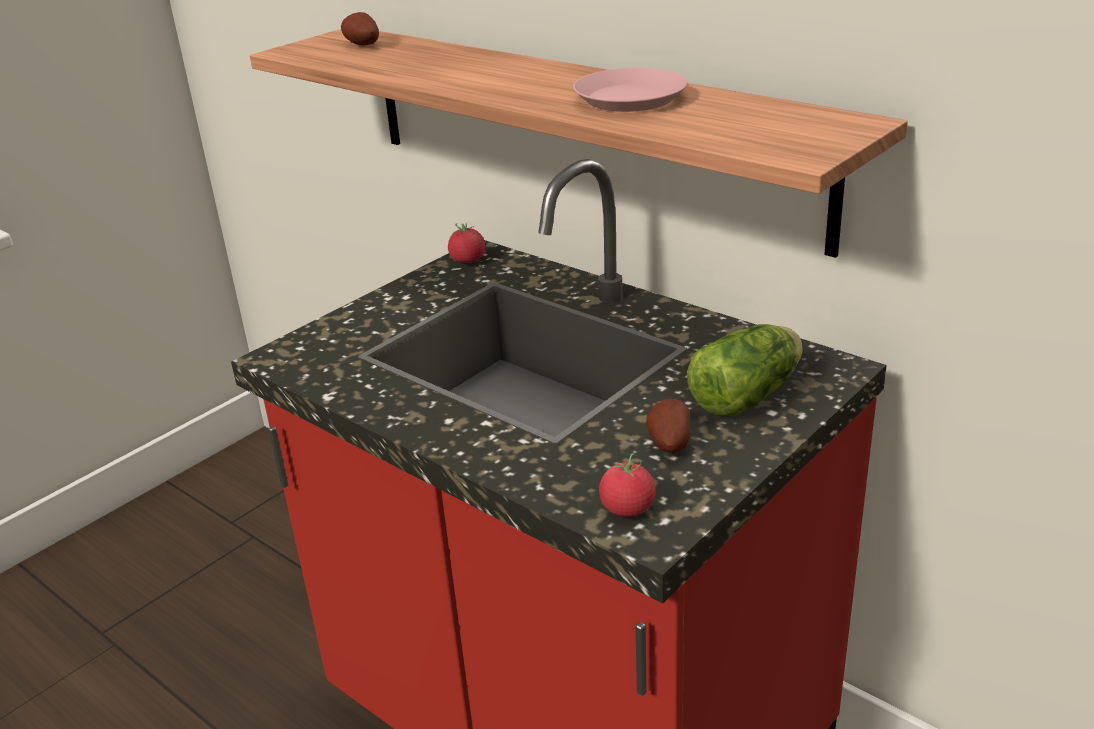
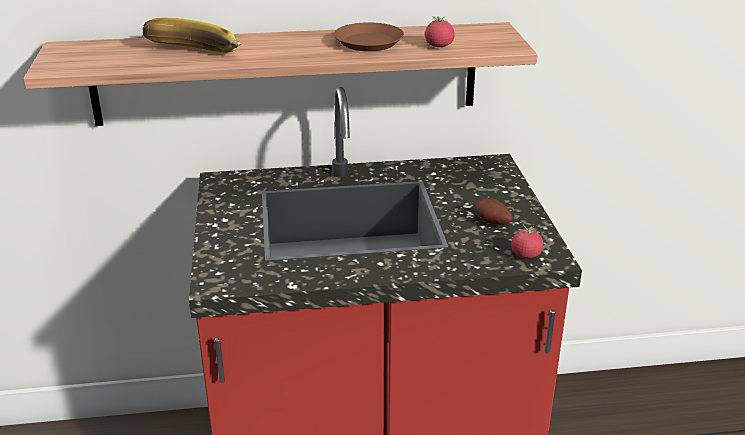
camera: 50 degrees left, 0 degrees up
(361, 45) = (102, 52): potato -> none
(423, 66) = (192, 54): none -> banana
(468, 260) = (221, 186): tomato -> tomato (439, 46)
(630, 98) = (369, 42): pink plate -> brown plate
(749, 394) = (484, 188): lettuce -> none

